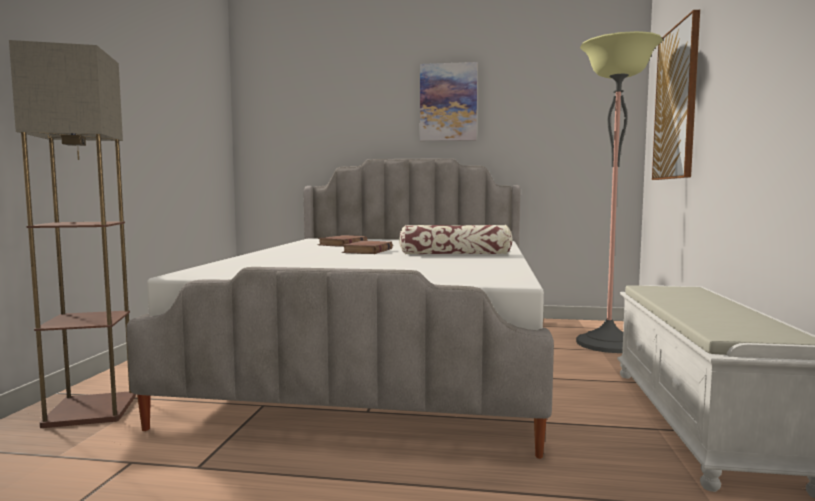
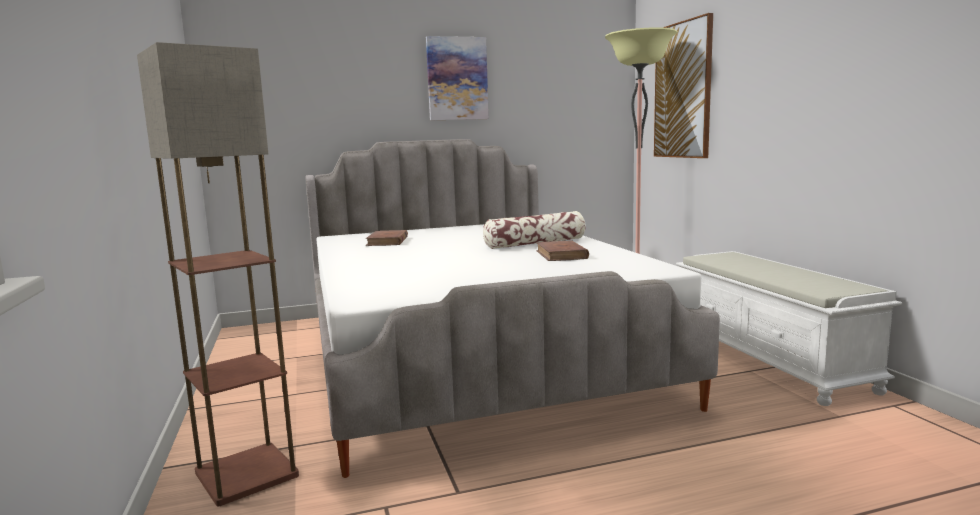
camera: 25 degrees left, 5 degrees up
(368, 251) = (443, 248): brown book -> brown book (561, 255)

